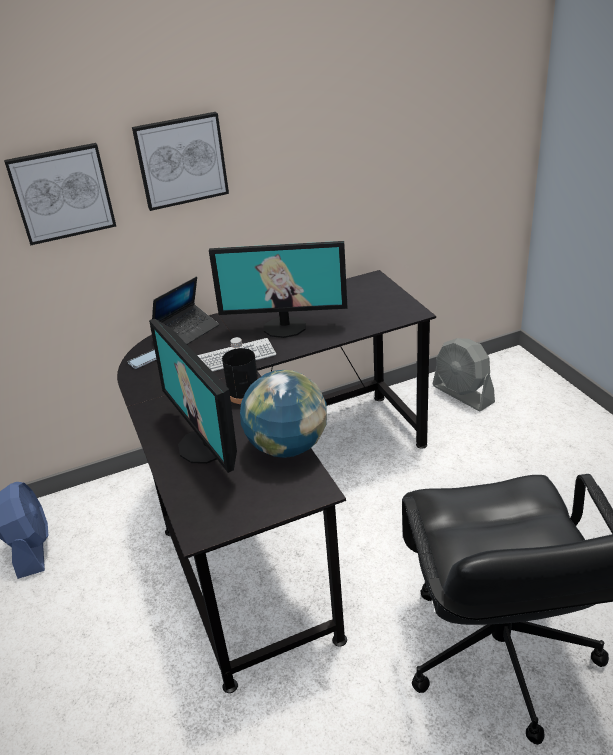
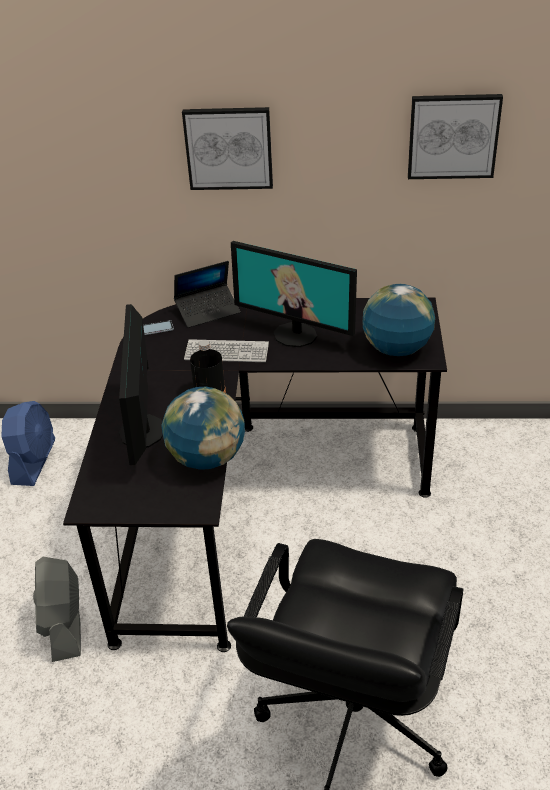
camera: 25 degrees right, 5 degrees up
(62, 193) = (111, 158): picture -> picture (453, 136)
(382, 313) = (396, 349): none -> globe
(463, 394) = (506, 454): grey fan -> grey fan (64, 625)

